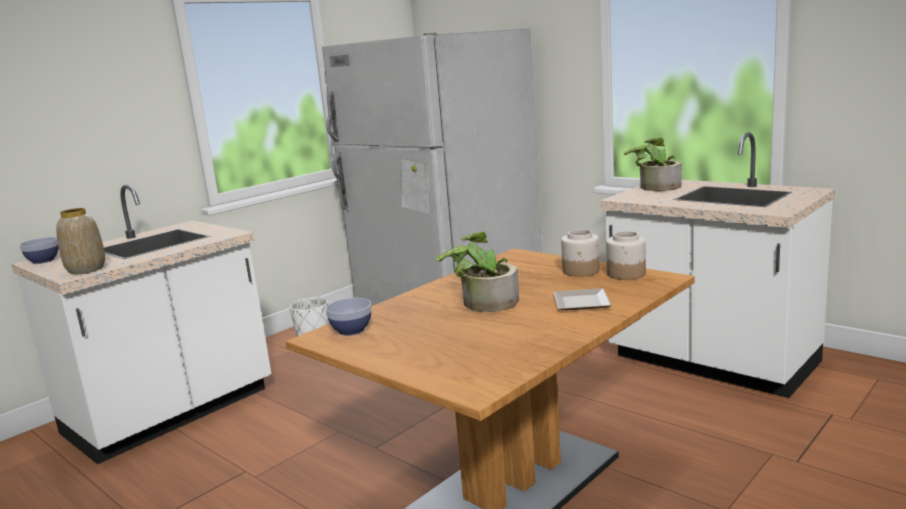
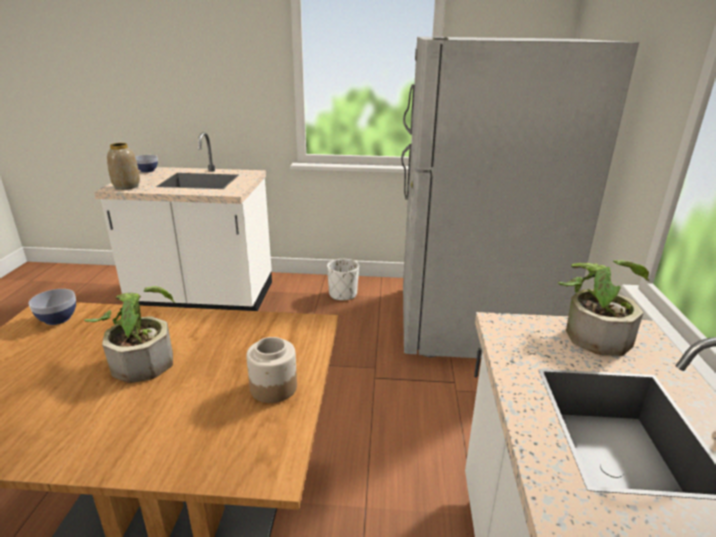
camera: 50 degrees right, 10 degrees up
(579, 303) = (147, 427): plate -> none
(626, 274) = (277, 429): jar -> none

